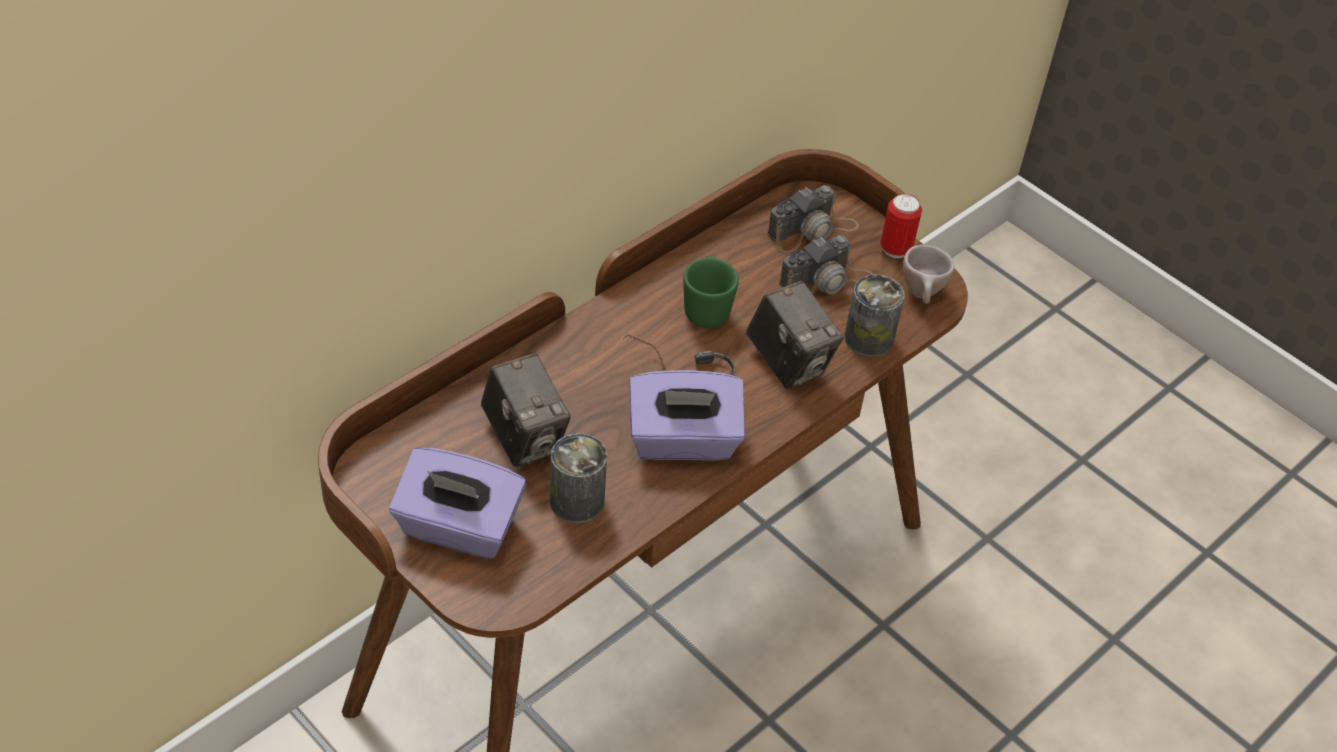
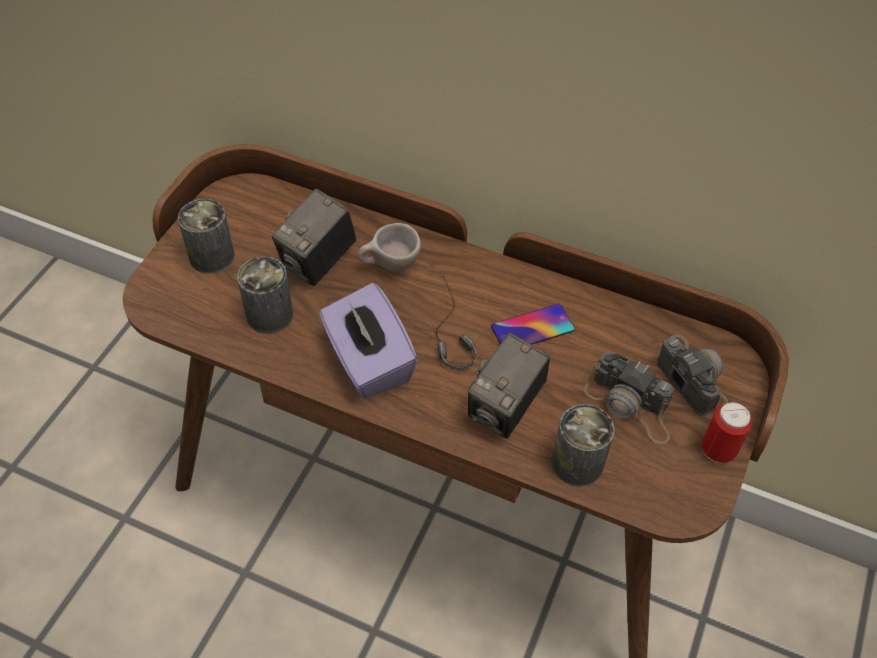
camera: 70 degrees right, 5 degrees up
(458, 528) = (212, 256): purple tissue box -> can
(706, 308) = (532, 328): green mug -> phone
(812, 230) = (690, 375): camera -> camera turned 150 degrees counterclockwise
(923, 296) = (669, 493): beige cup -> beige cup (390, 267)

